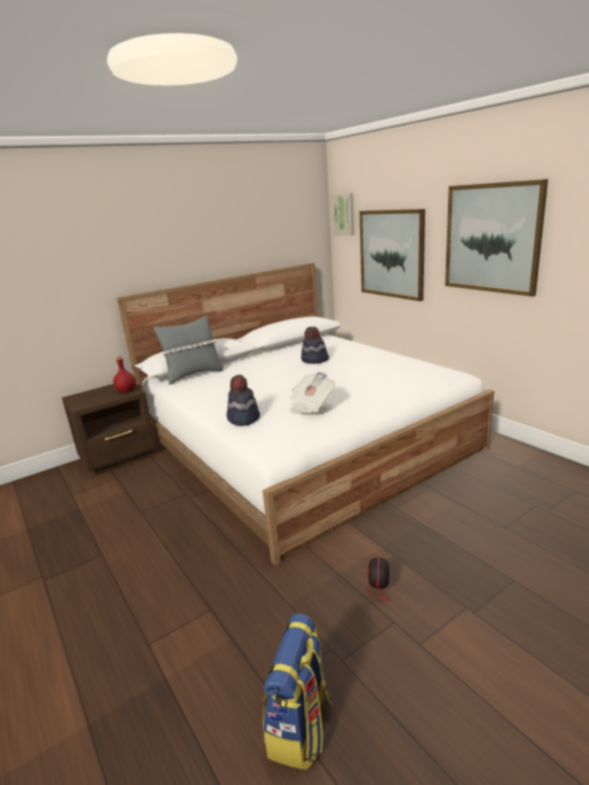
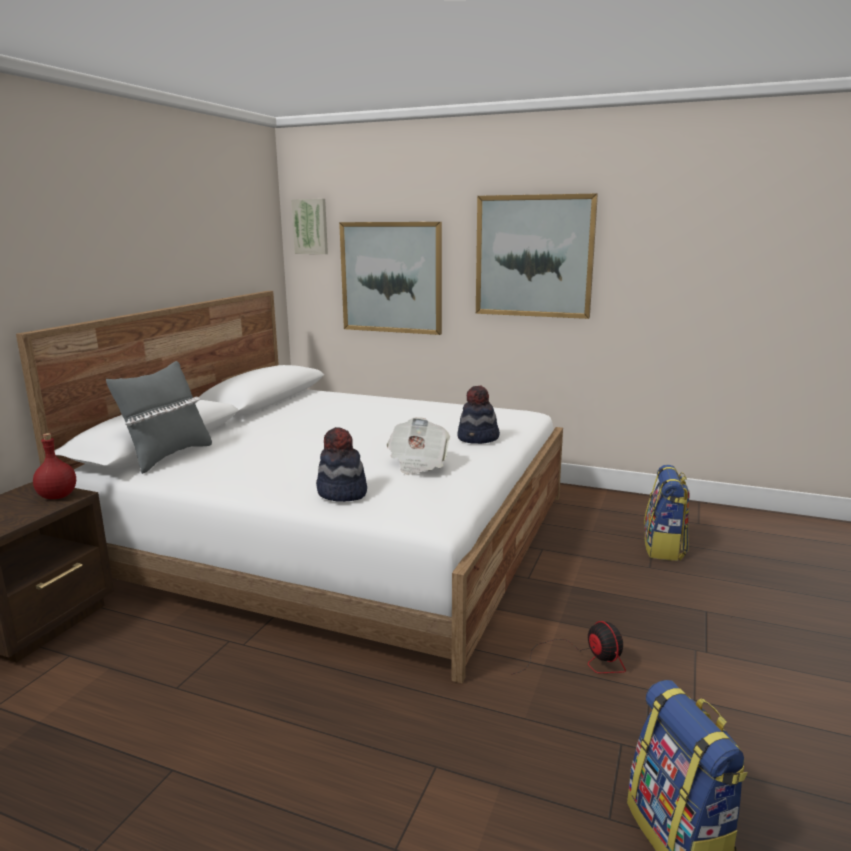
camera: 35 degrees left, 5 degrees down
(314, 360) = (335, 418): hat -> hat (478, 438)
(538, 515) = (664, 548): none -> backpack

